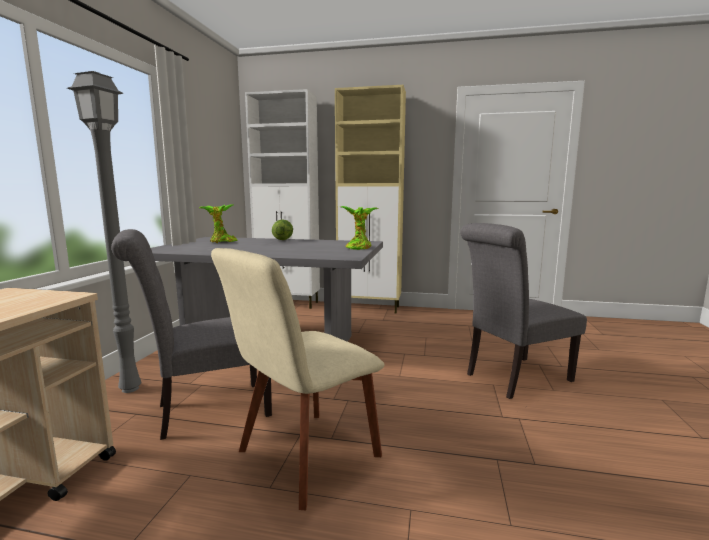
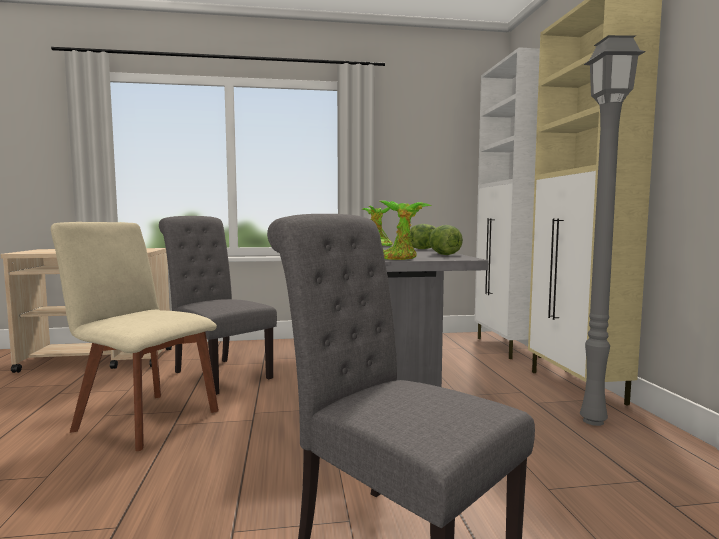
camera: 70 degrees right, 5 degrees down
(130, 388) = (249, 347): grey floor lamp -> grey floor lamp (594, 420)
(339, 241) = (444, 254): none -> lettuce

